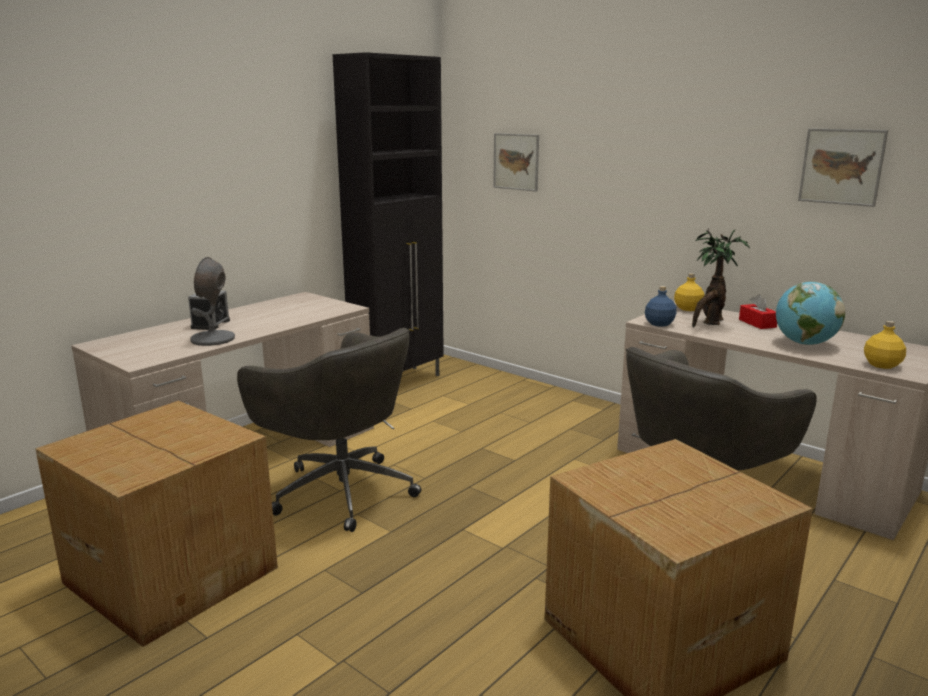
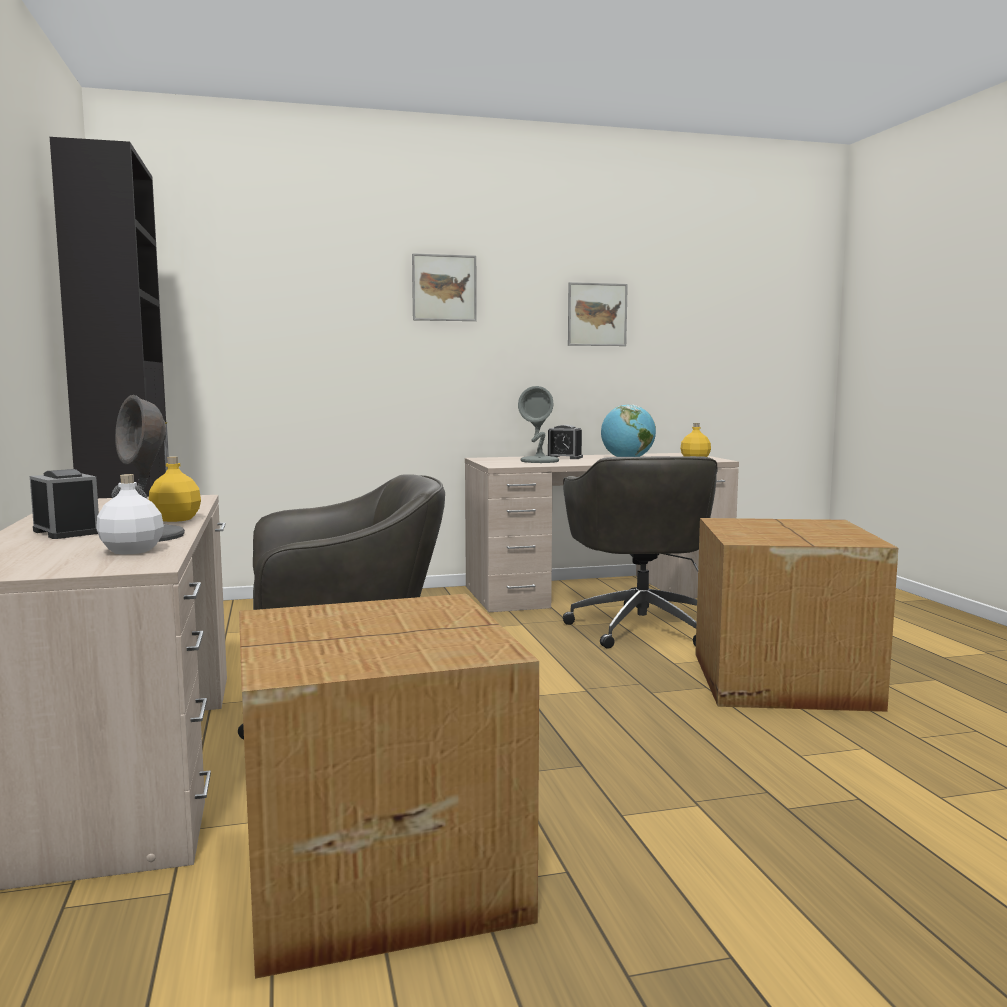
camera: 55 degrees left, 10 degrees down
(171, 349) = (131, 551): none -> white bottle
(516, 161) = (239, 322): picture -> picture (444, 288)
(659, 324) = (513, 465): blue bottle -> none
(688, 308) = (493, 458): yellow bottle -> yellow bottle (175, 519)
(710, 323) = (540, 461): potted plant -> grey table lamp
(757, 323) = (564, 457): red tissue box -> alarm clock

